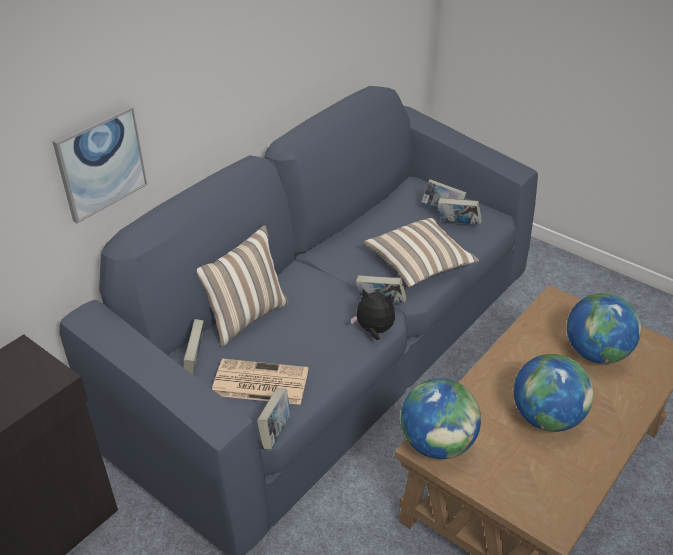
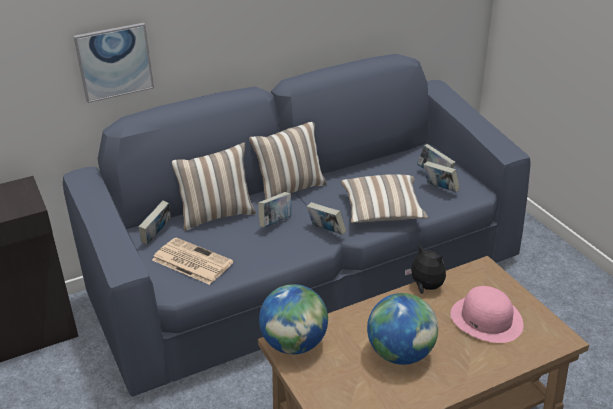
camera: 25 degrees right, 5 degrees down
(275, 432) = (177, 297): book -> book (275, 222)
(306, 264) = (289, 189): none -> pillow
(374, 331) = (305, 250): plush toy -> plush toy (425, 287)
(595, 353) = (486, 319): globe -> pink hat

